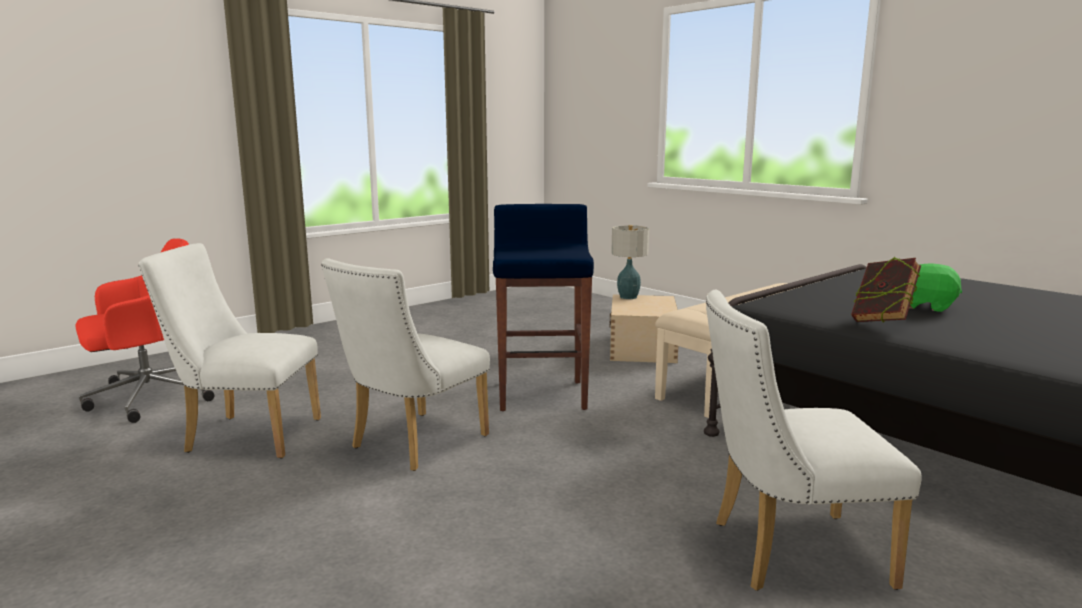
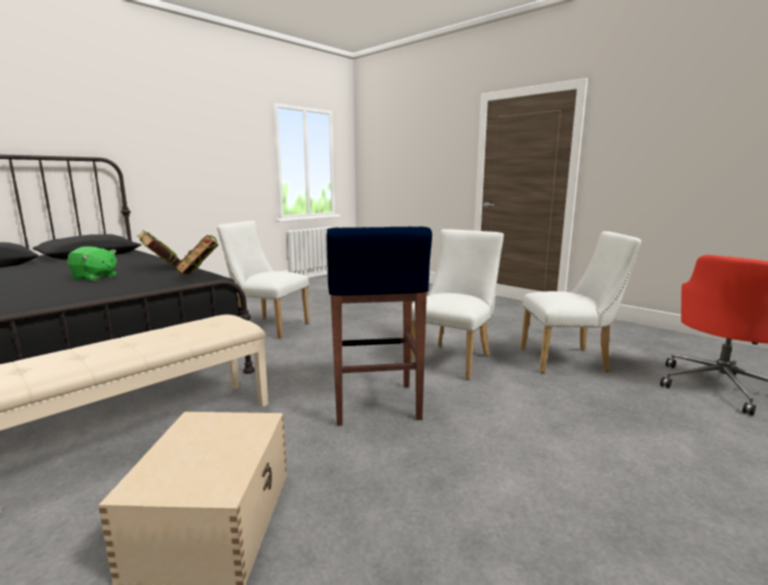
camera: 175 degrees right, 0 degrees up
(627, 297) = (213, 488): table lamp -> none
(779, 305) = (200, 277): none -> book
(786, 553) = (267, 326): white chair -> white chair turned 150 degrees counterclockwise

